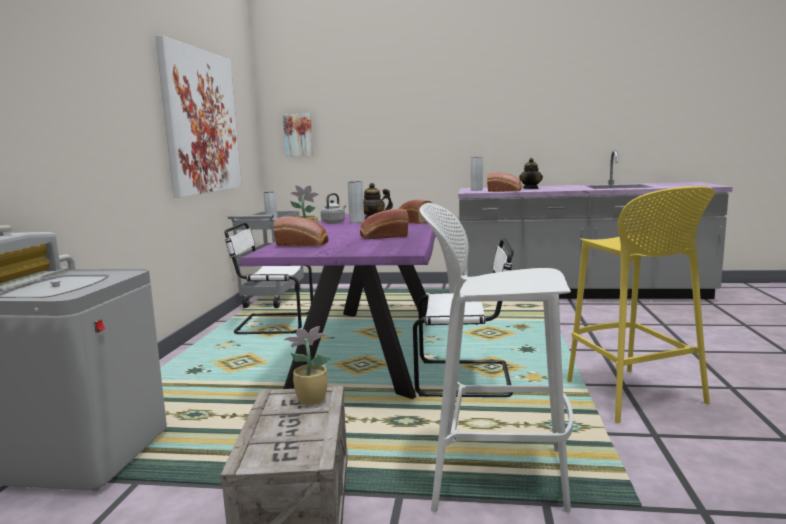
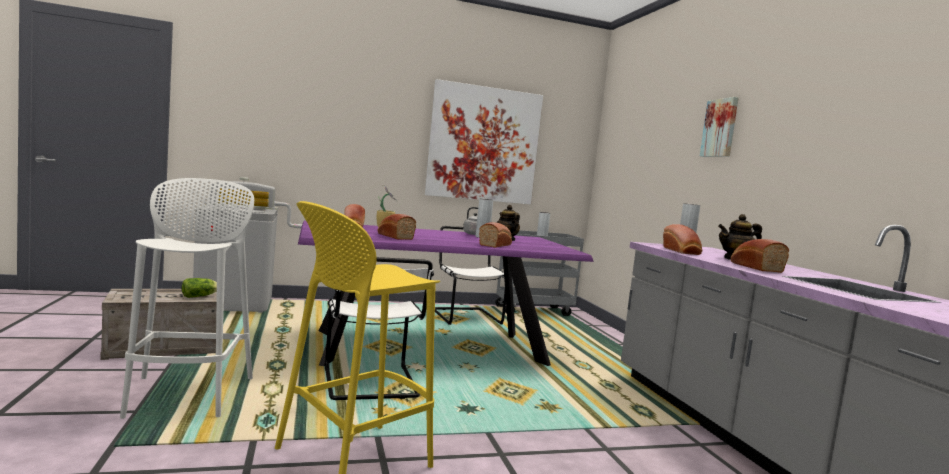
camera: 65 degrees right, 5 degrees down
(298, 135) = (613, 166): picture -> picture (720, 128)
(310, 400) = (200, 296): potted plant -> lettuce
(564, 188) = (754, 267): none -> bread

